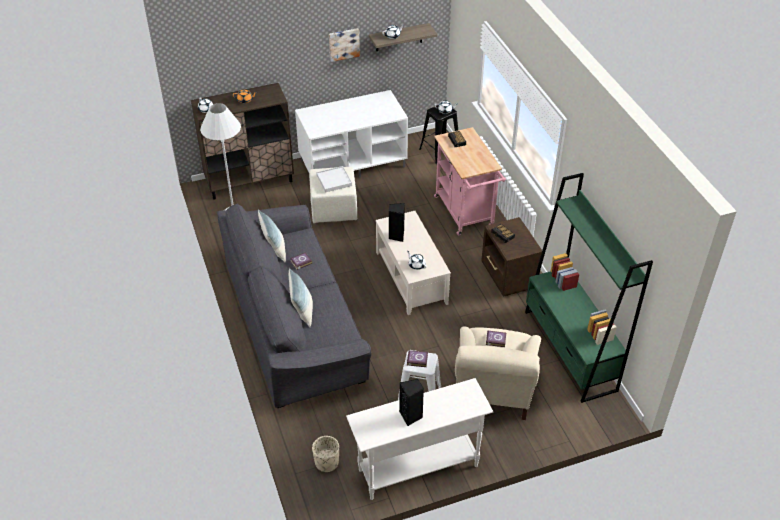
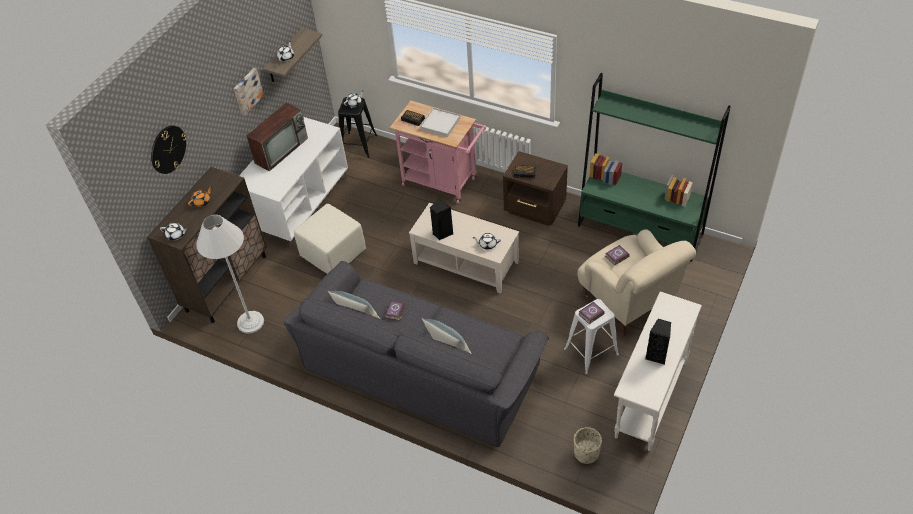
camera: 40 degrees left, 5 degrees up
(239, 45) = (168, 149): none -> wall clock
(334, 180) = (329, 225): white tray -> white tray (440, 124)
(353, 108) = (282, 150): none -> television

